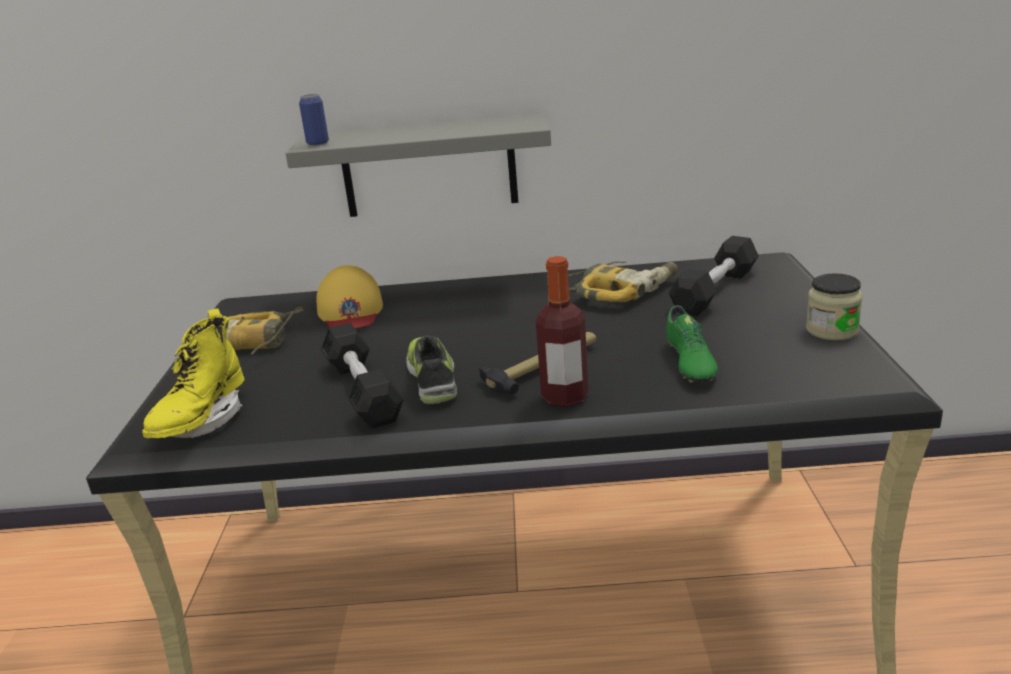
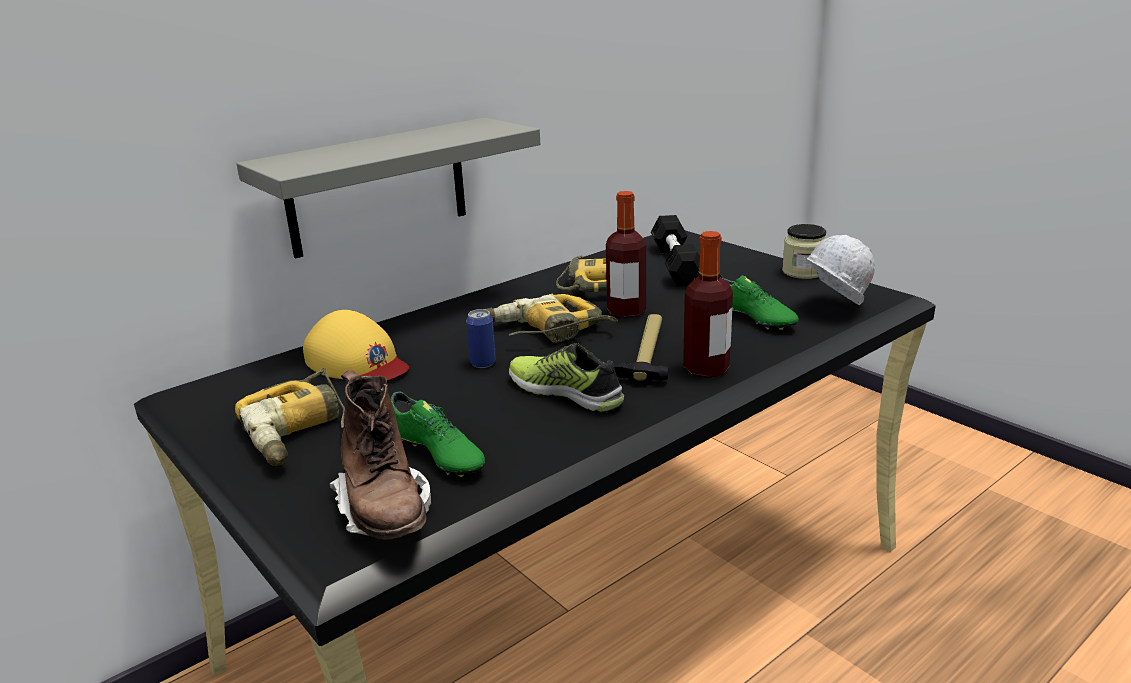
camera: 40 degrees left, 0 degrees up
(201, 422) = (385, 511): yellow boot -> brown boot
(285, 395) = (437, 454): none -> green shoe
(318, 143) = (299, 167): can -> can (483, 363)
(363, 391) = (516, 423): black dumbbell -> none
(501, 324) = (544, 332): none -> power drill
(592, 325) = (626, 312): none -> bottle
(789, 377) = (832, 309): none -> white hard hat

